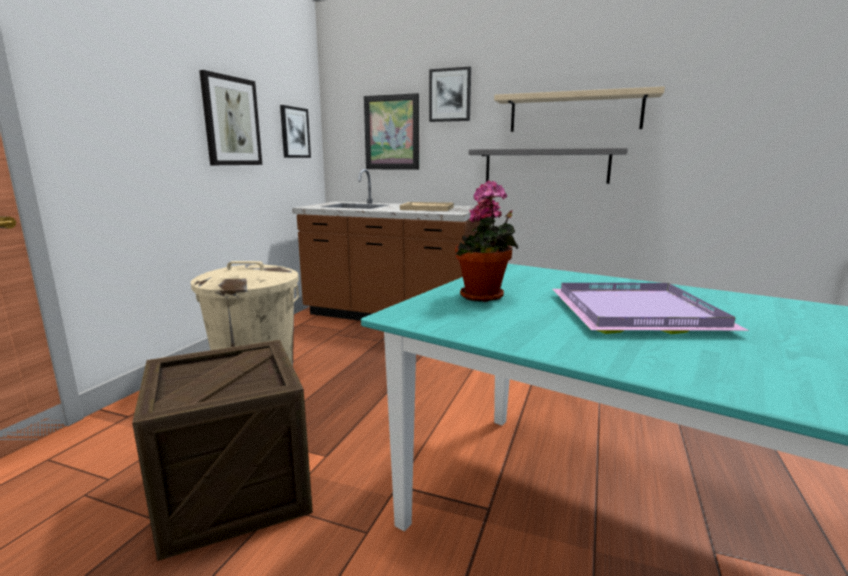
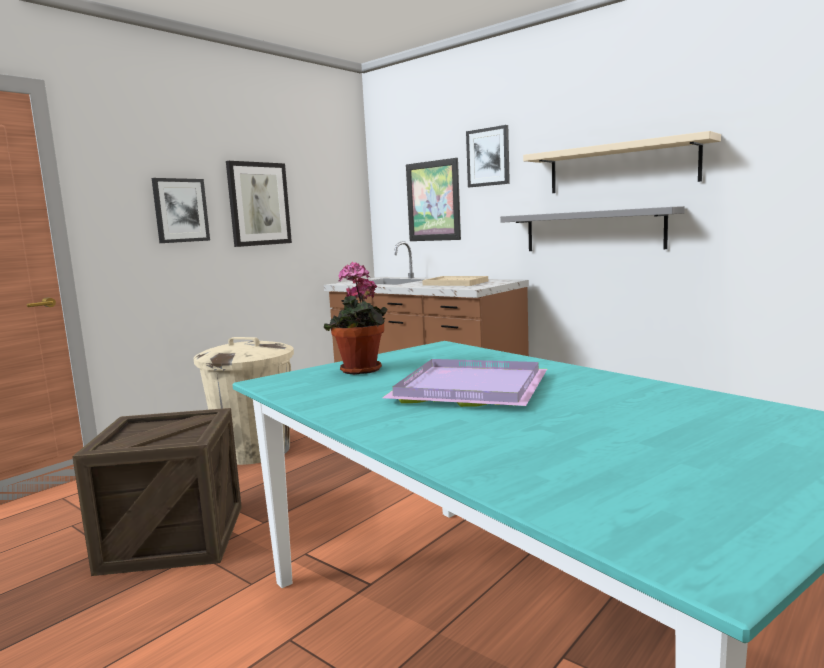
camera: 20 degrees right, 5 degrees down
(294, 132) = (333, 208): picture -> picture (180, 210)

